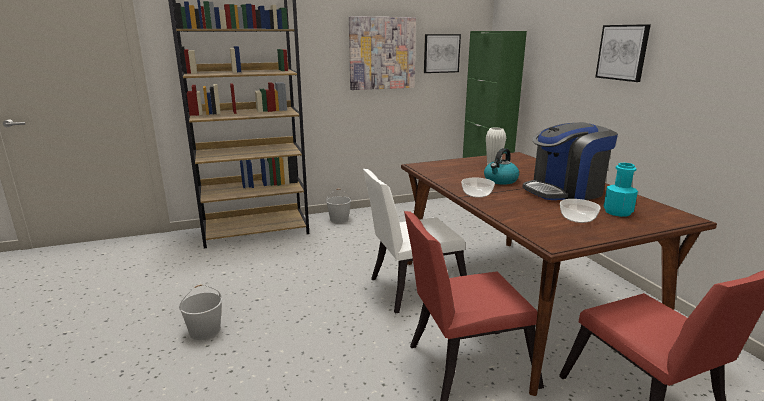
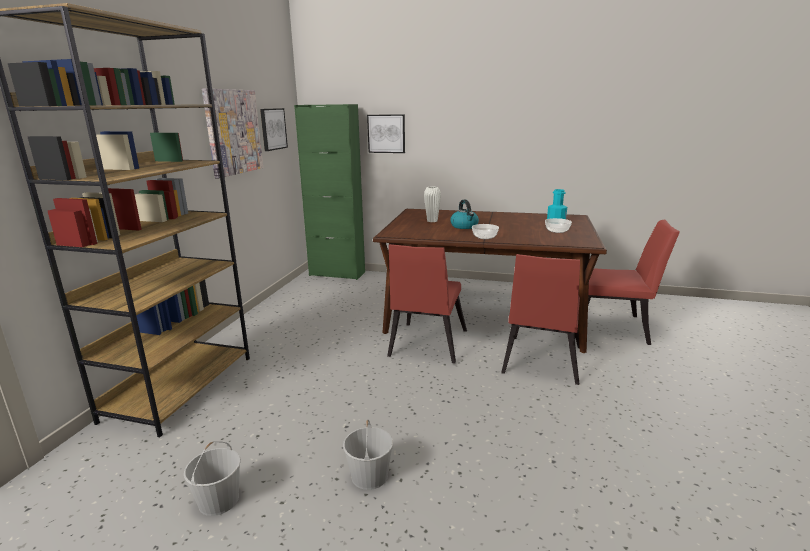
camera: 55 degrees left, 0 degrees up
(339, 219) = (246, 334): white bucket -> white bucket (219, 499)
(412, 289) = (426, 345): white chair -> red chair
(564, 191) = (508, 221): coffee machine -> none
(622, 52) = (465, 119): picture -> picture (386, 133)

